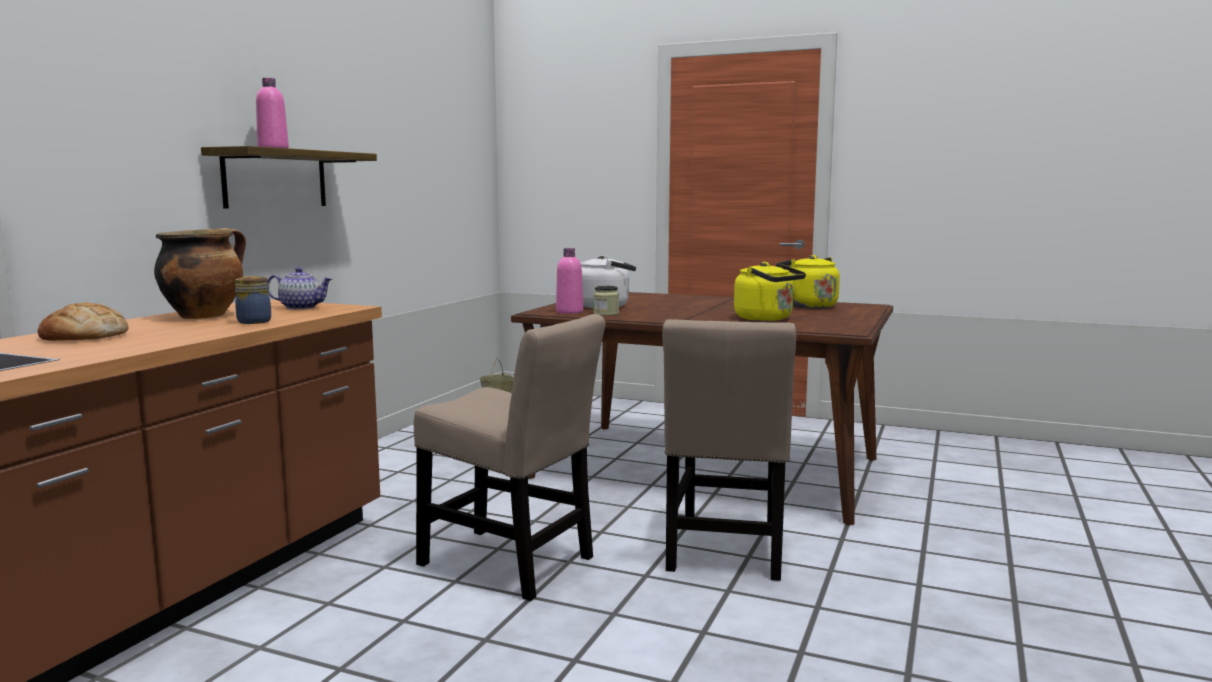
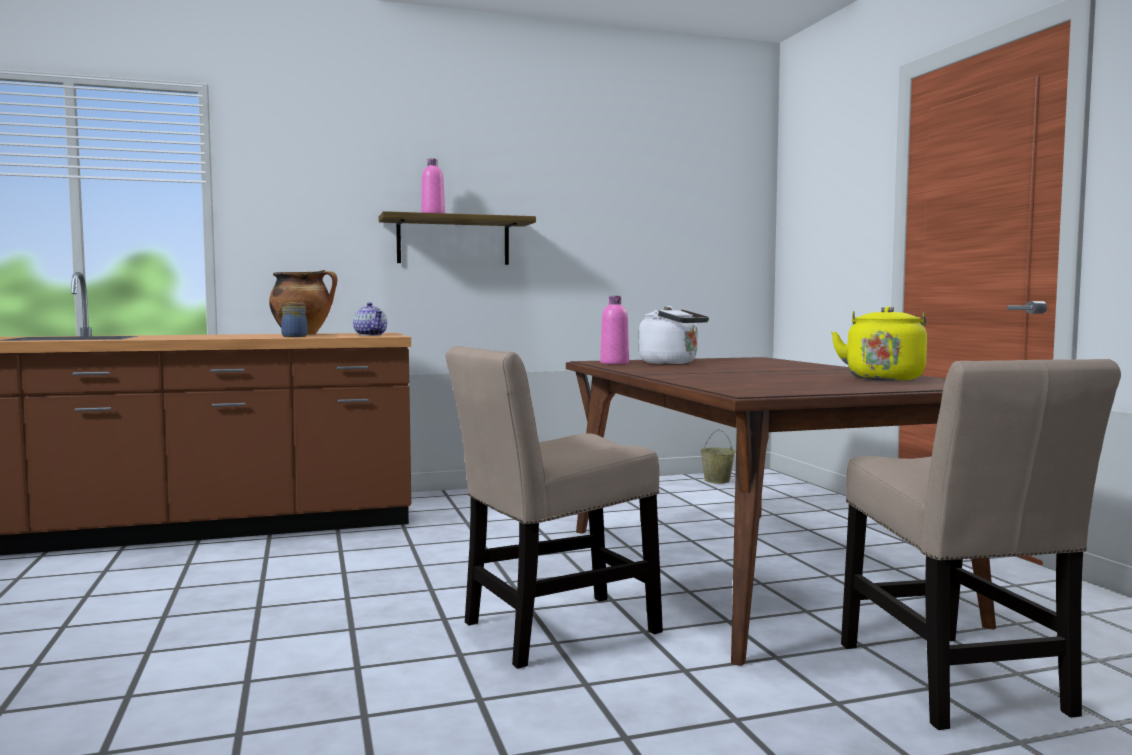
camera: 50 degrees right, 5 degrees down
(83, 336) = (200, 335): bread -> none
(512, 564) = (398, 577): beige chair -> beige chair (955, 684)
(606, 314) = (630, 366): jar -> none
(767, 319) = (744, 380): yellow kettle -> none

